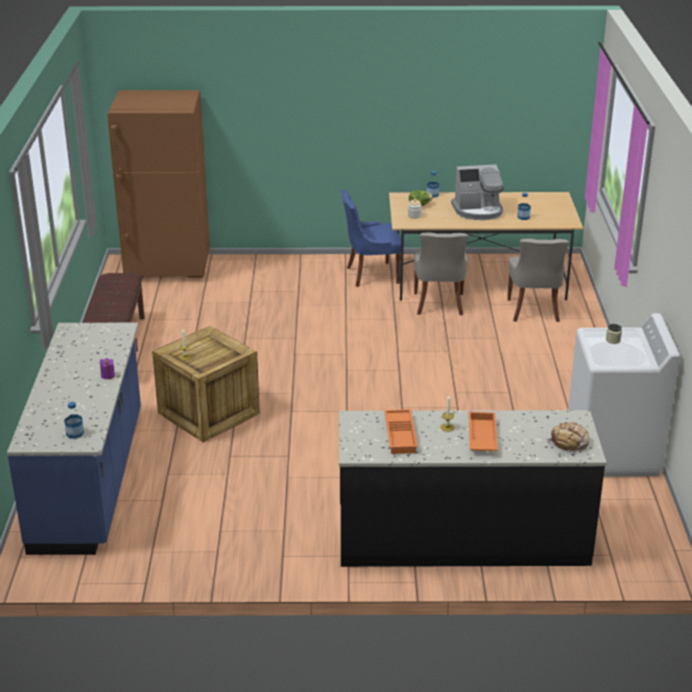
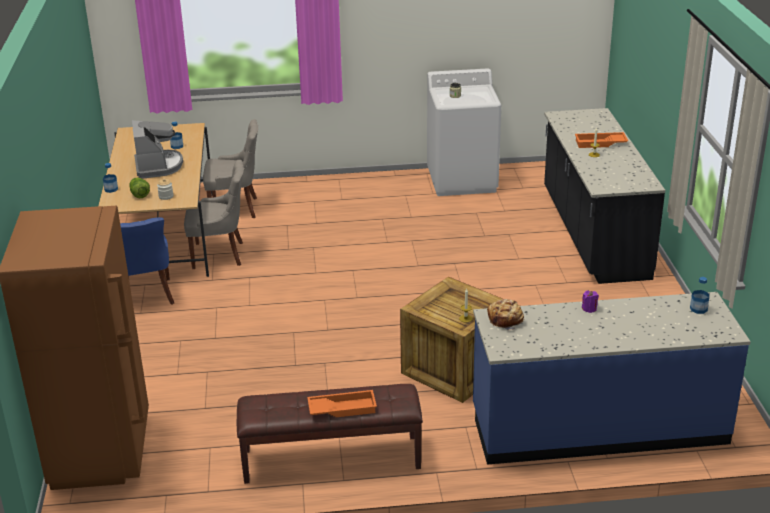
camera: 95 degrees left, 0 degrees up
(401, 435) = (614, 169): orange tray -> orange tray (342, 408)
(569, 443) = (591, 117): bread -> bread (506, 319)

